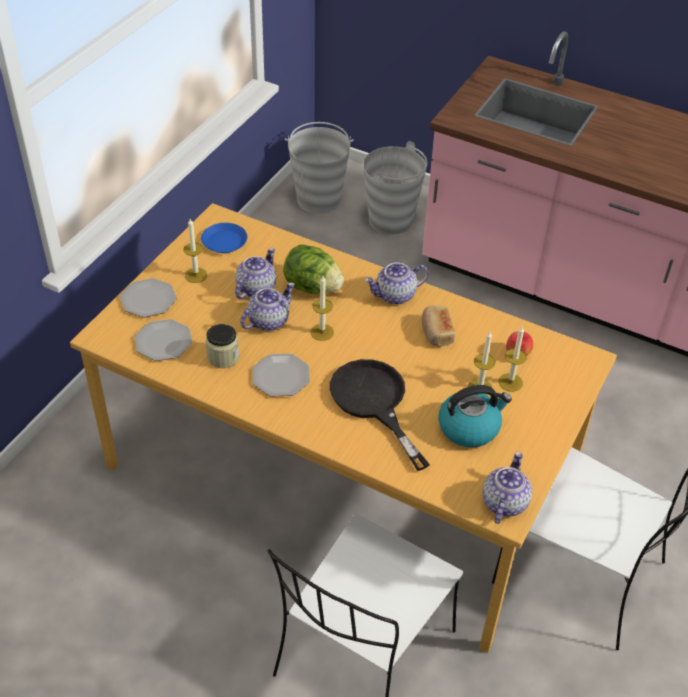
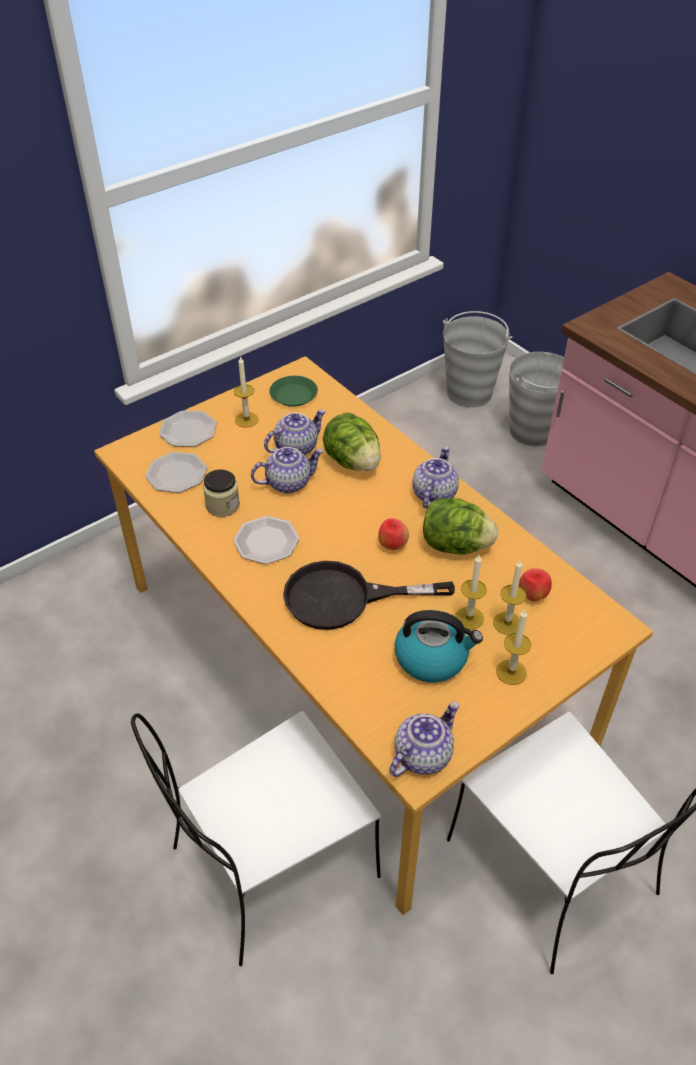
camera: 25 degrees right, 0 degrees up
(224, 242) = (293, 395): blue plate -> green plate
(322, 332) = (335, 509): candle -> candle (511, 672)
(374, 403) = (344, 598): black frying pan -> black frying pan turned 90 degrees counterclockwise
(387, 348) = (392, 546): none -> apple
(395, 295) = (433, 494): teapot -> teapot turned 105 degrees clockwise
(436, 333) = (455, 545): bread -> lettuce

